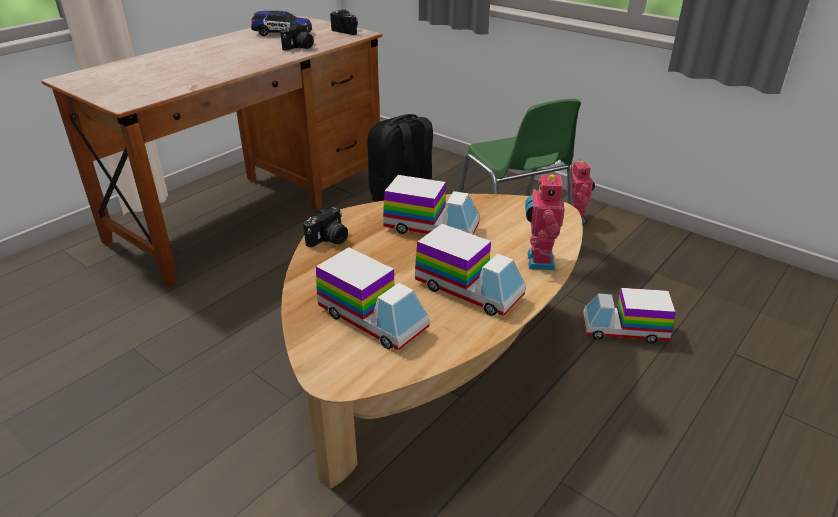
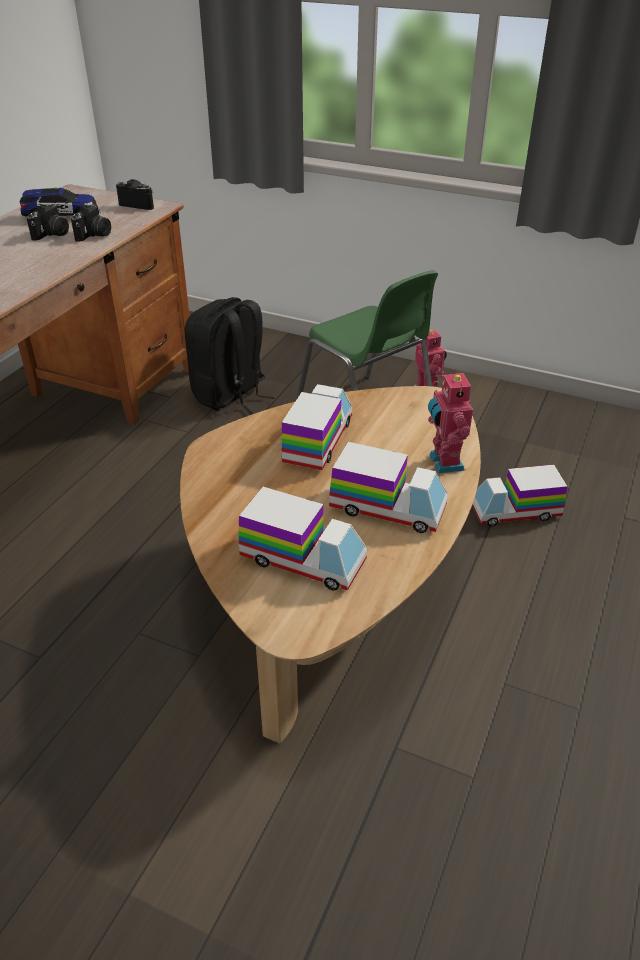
camera: 15 degrees left, 5 degrees up
(329, 240) = (213, 474): camera -> camera (52, 234)
(431, 228) = (318, 441): toy truck -> toy truck turned 75 degrees counterclockwise

